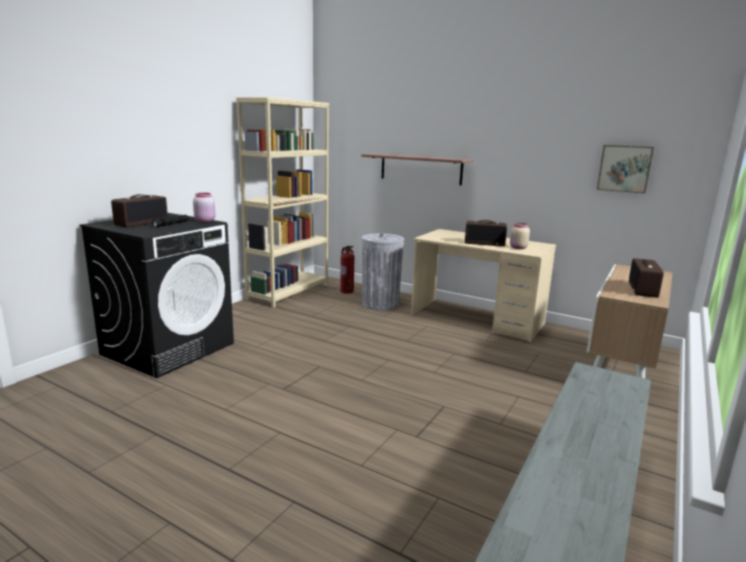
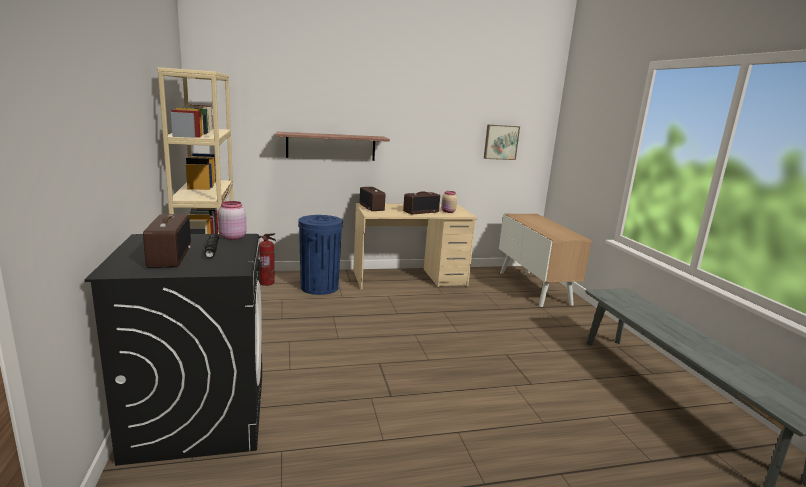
camera: 45 degrees left, 0 degrees up
(380, 304) = (319, 287): grey trash can -> blue trash can
(643, 290) = (557, 230): radio -> radio (372, 207)

